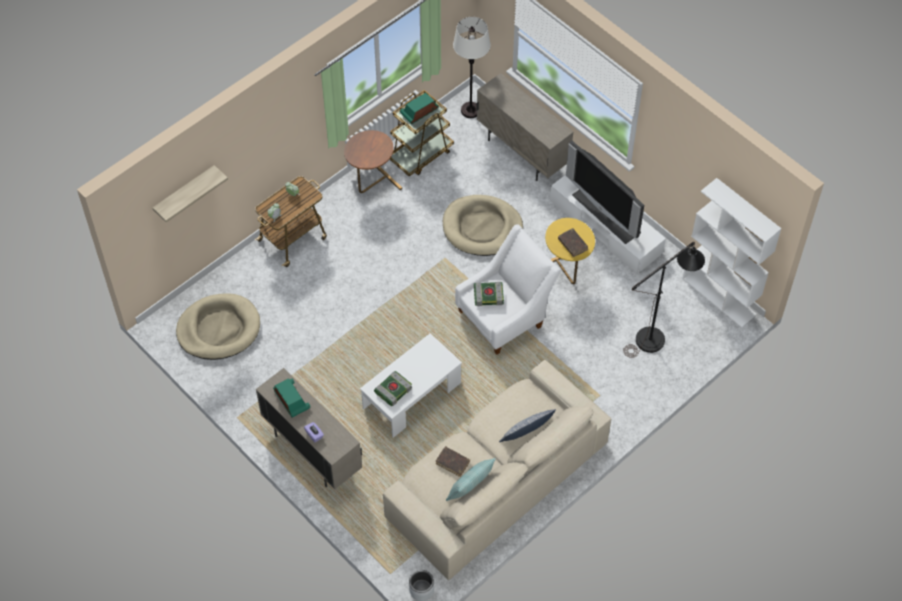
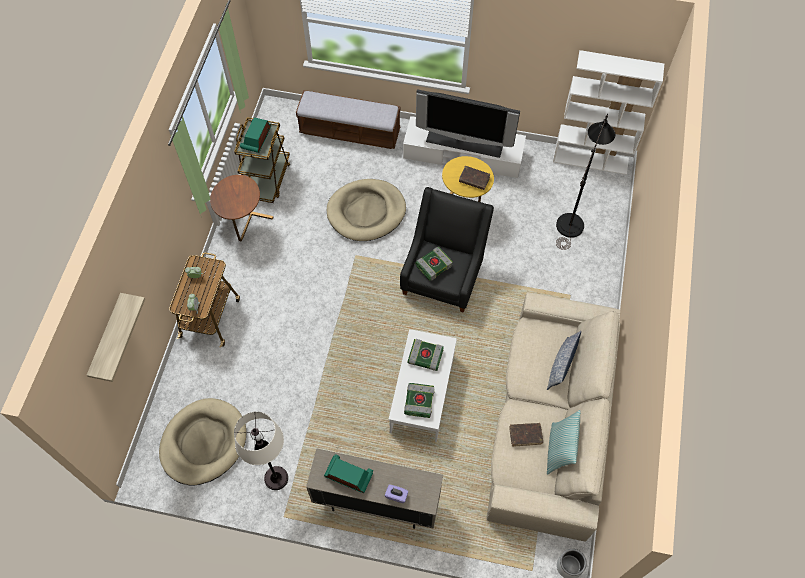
camera: 35 degrees left, 5 degrees up
(424, 361) = (424, 357): none -> book
(470, 110) = (280, 120): white floor lamp -> white floor lamp (276, 478)
(505, 316) = (443, 275): white armchair -> black armchair
(522, 153) = (350, 132): beige cabinet -> bench

